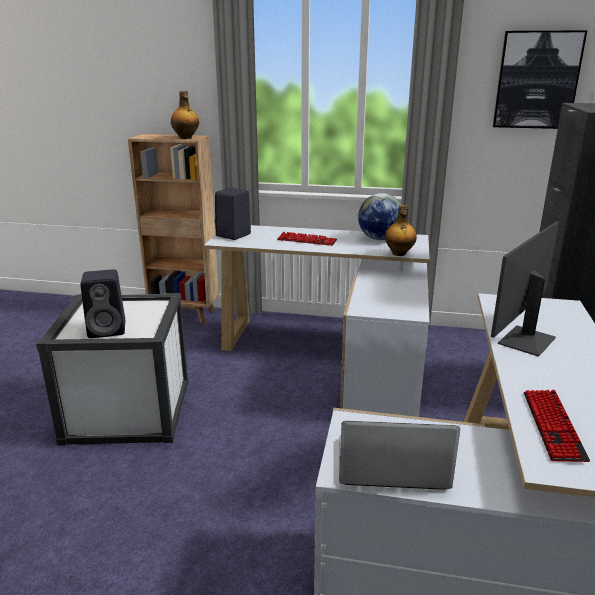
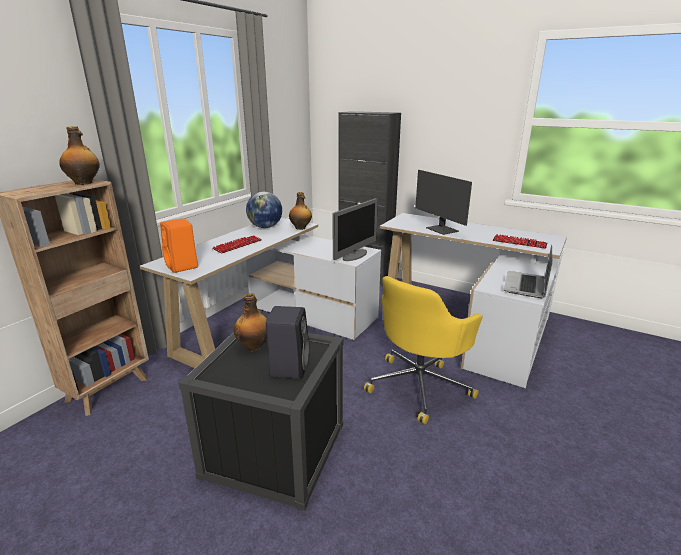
camera: 70 degrees left, 0 degrees up
(129, 410) = (274, 449): white storage box -> black storage box
(141, 308) = (254, 346): none -> bottle
(233, 235) = (182, 267): black speaker -> orange speaker
(269, 491) = (419, 385): none -> yellow office chair
(385, 308) = (355, 255): none -> monitor
(537, 80) = (290, 101): picture -> none

